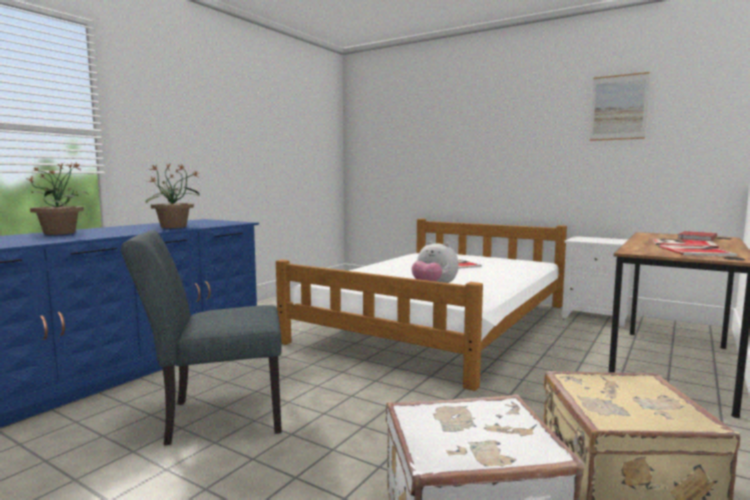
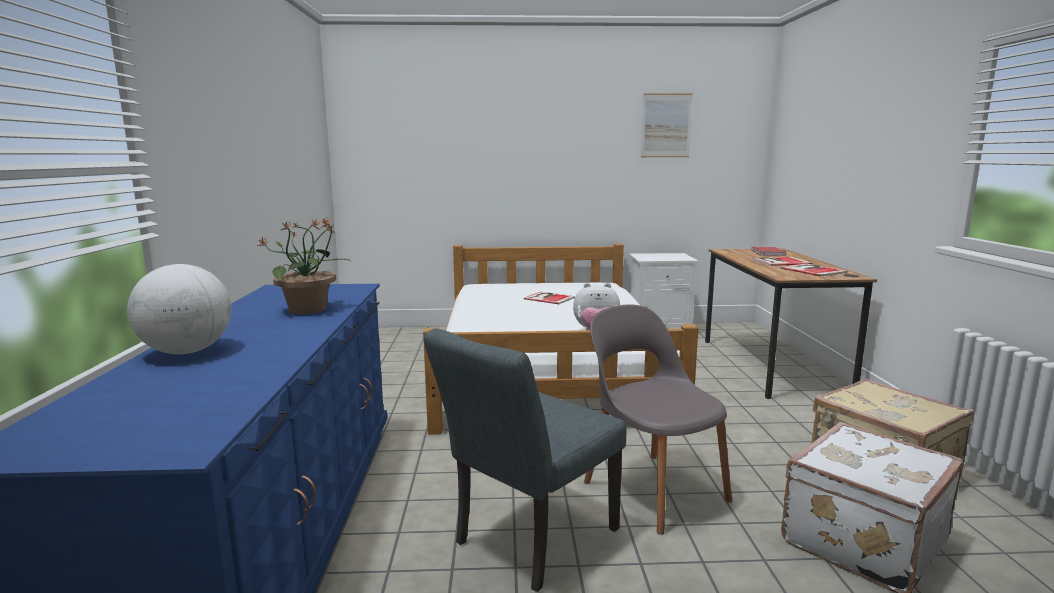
camera: 35 degrees left, 5 degrees up
(60, 233) = (187, 352): potted plant -> globe
(356, 419) = (652, 489): none -> grey chair

